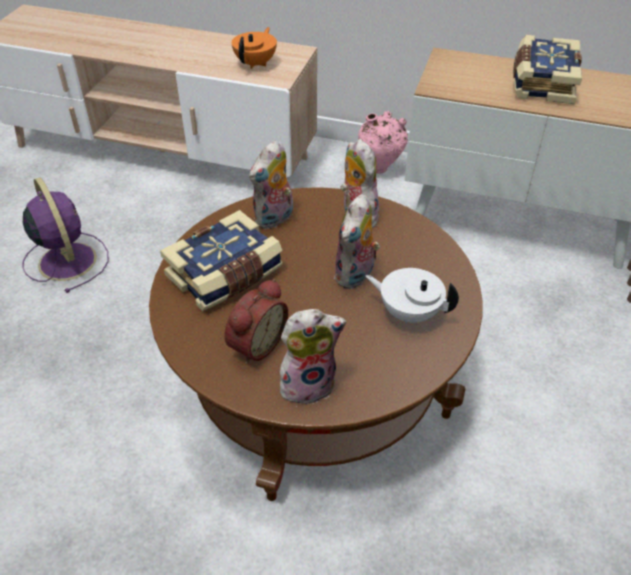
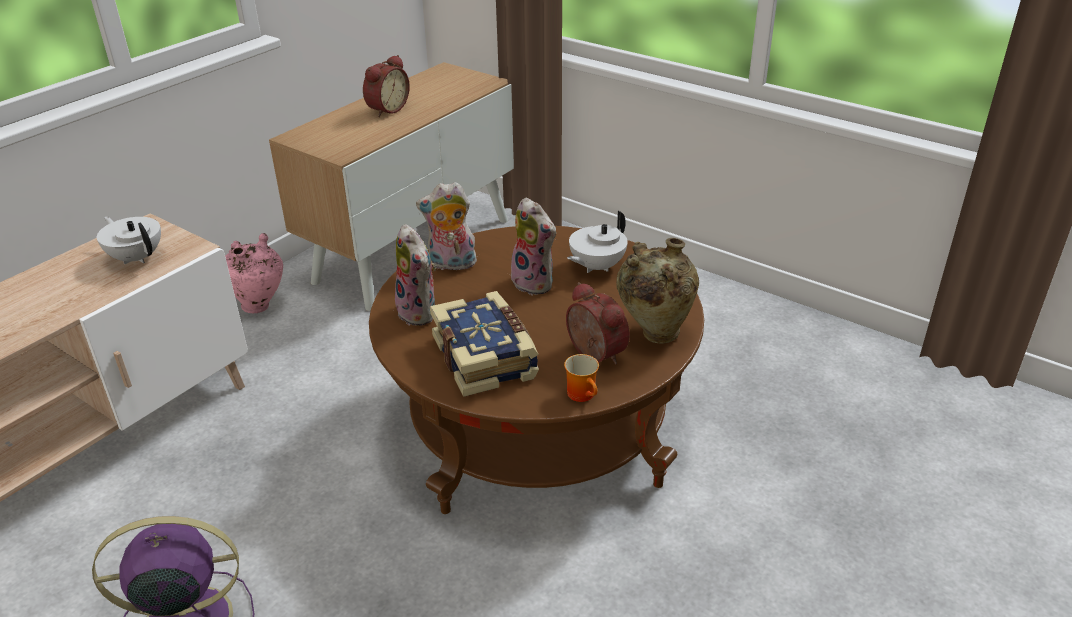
camera: 70 degrees left, 10 degrees down
(192, 351) = (584, 394): none -> mug
(256, 63) = (136, 257): orange teapot -> white teapot
(308, 383) = (654, 333): plush toy -> beige vase
(542, 82) = (386, 109): book -> alarm clock

